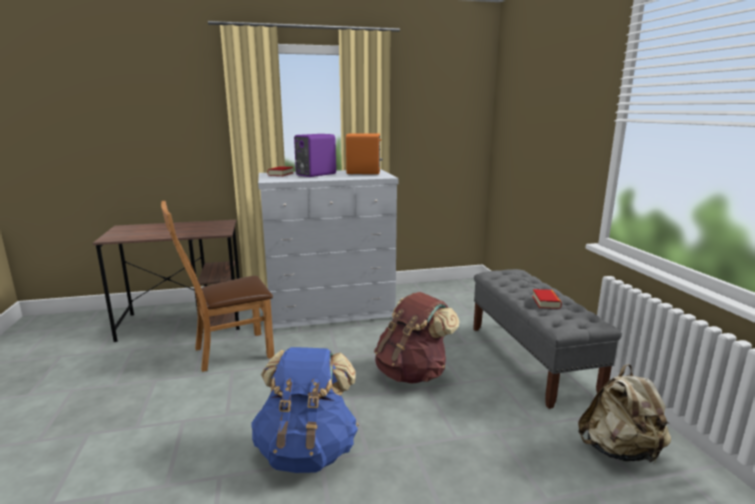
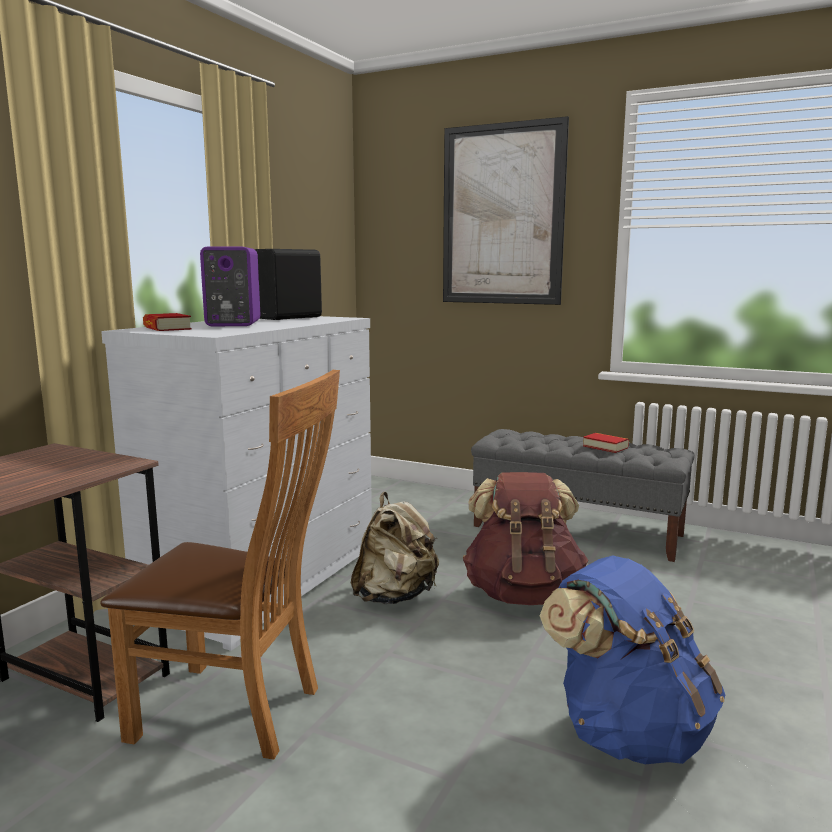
camera: 50 degrees left, 5 degrees down
(228, 352) = (238, 712): brown chair -> brown chair turned 90 degrees counterclockwise
(364, 173) = (289, 318): orange speaker -> black speaker
(555, 105) = (502, 215): none -> picture
(619, 451) = (765, 565): beige backpack -> beige backpack (395, 596)

